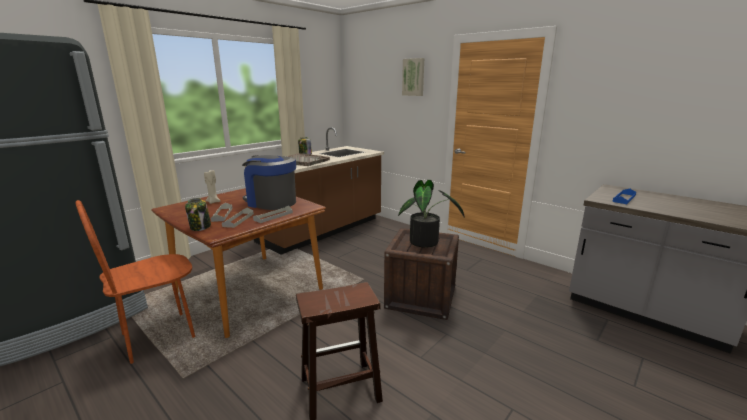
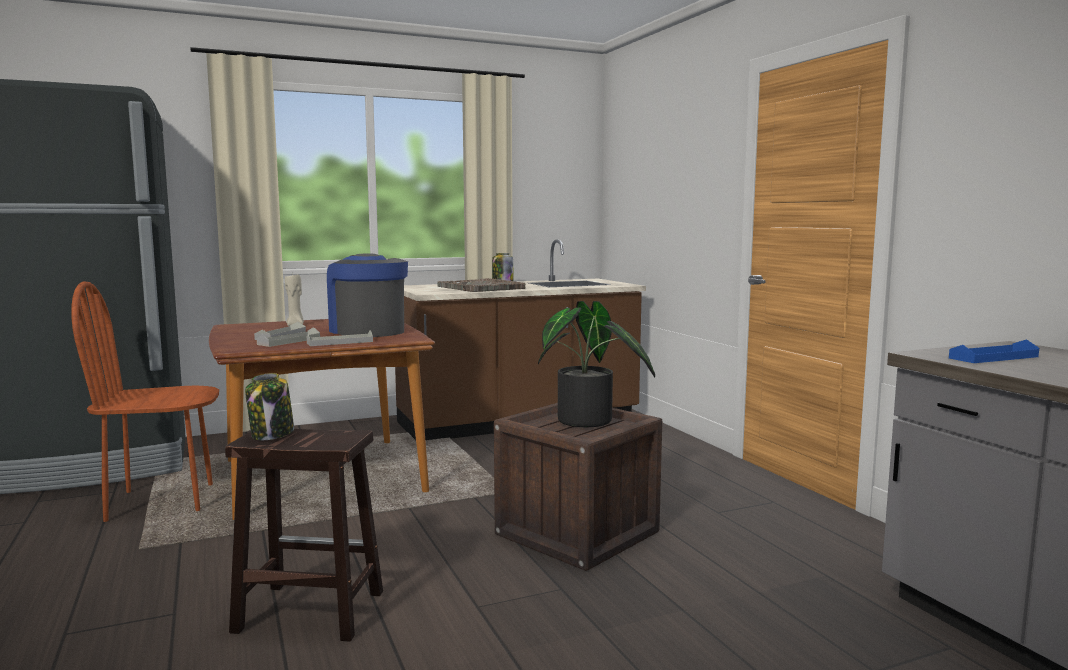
camera: 25 degrees right, 10 degrees down
(200, 227) = (231, 343): jar -> jar (272, 434)
(413, 77) = (694, 145): picture -> none

